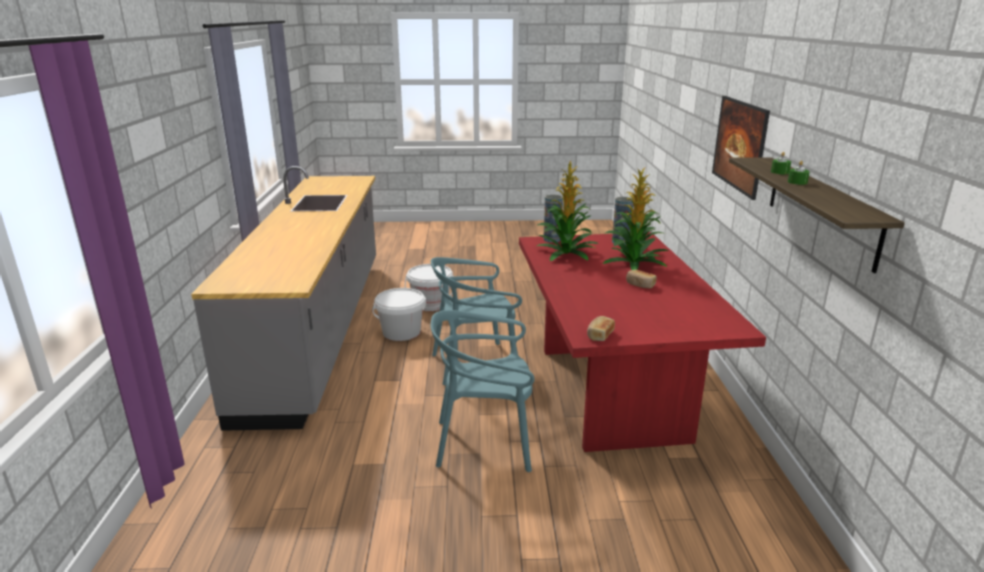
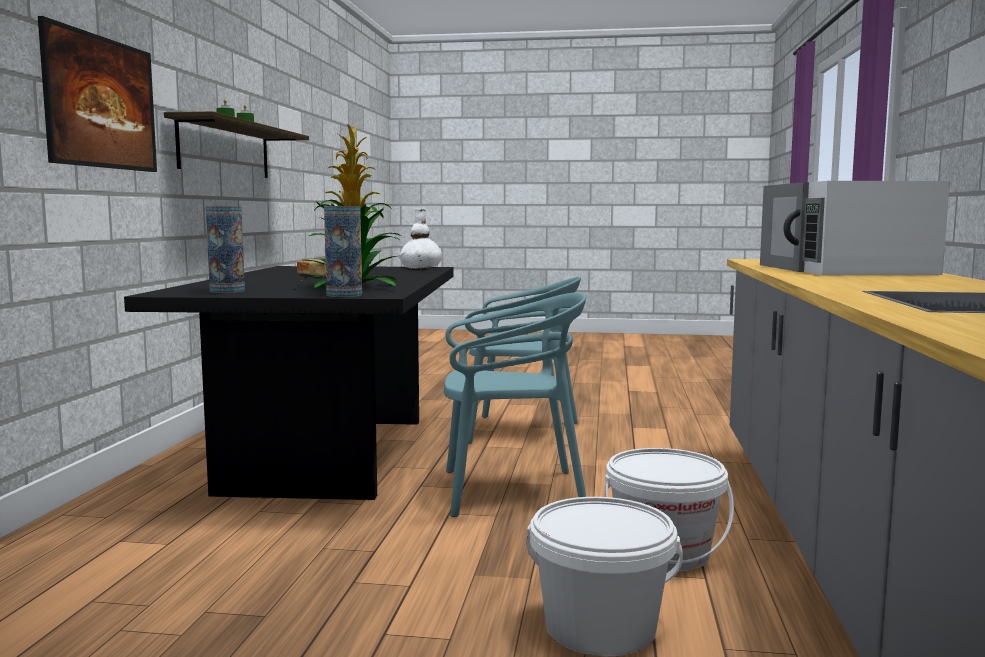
camera: 170 degrees left, 15 degrees down
(282, 248) = (844, 269): none -> white microwave
(599, 335) = (421, 267): bread -> white vase
(612, 392) = (328, 453): red dining table -> black dining table
(633, 264) = (275, 281): potted plant -> none

